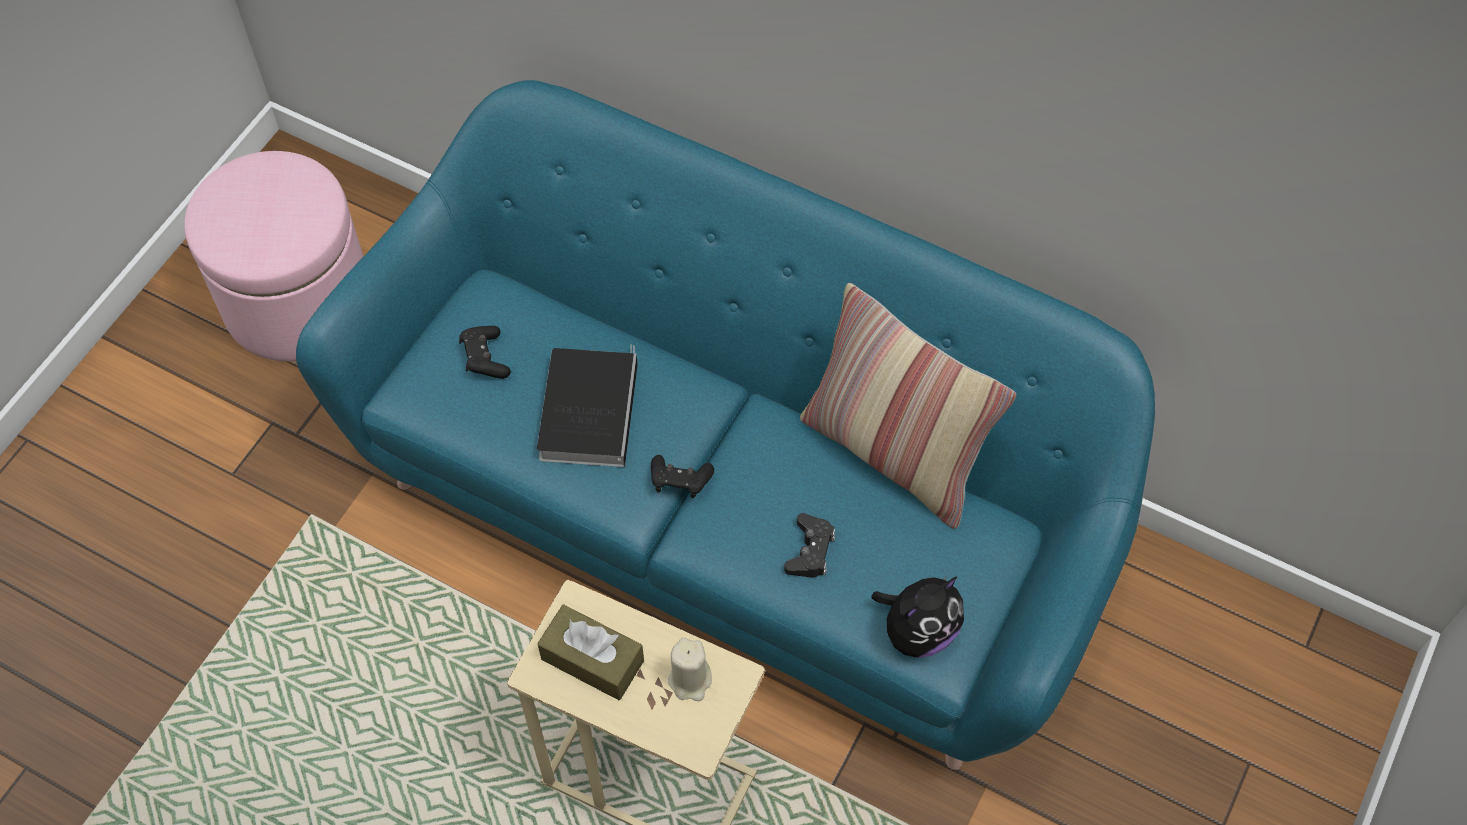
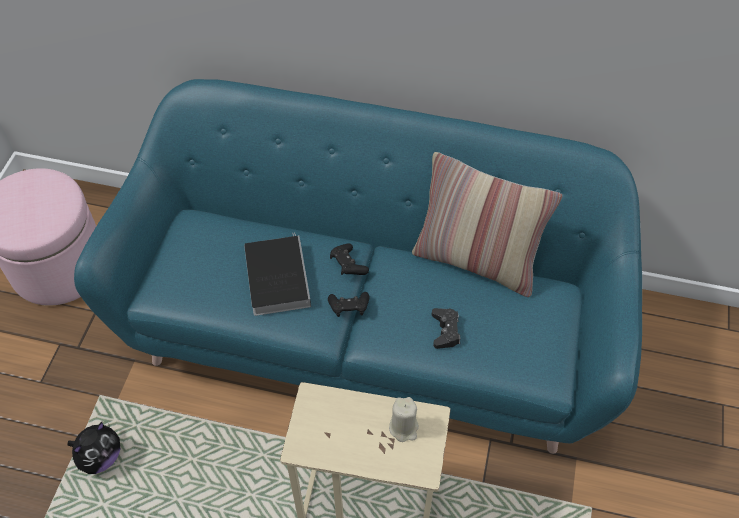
camera: 15 degrees left, 5 degrees down
(485, 358) = (200, 261): black game controller -> black game controller (348, 265)
(592, 660) = (334, 430): brown tissue box -> none
(917, 631) = (529, 364): plush toy -> plush toy (101, 457)

